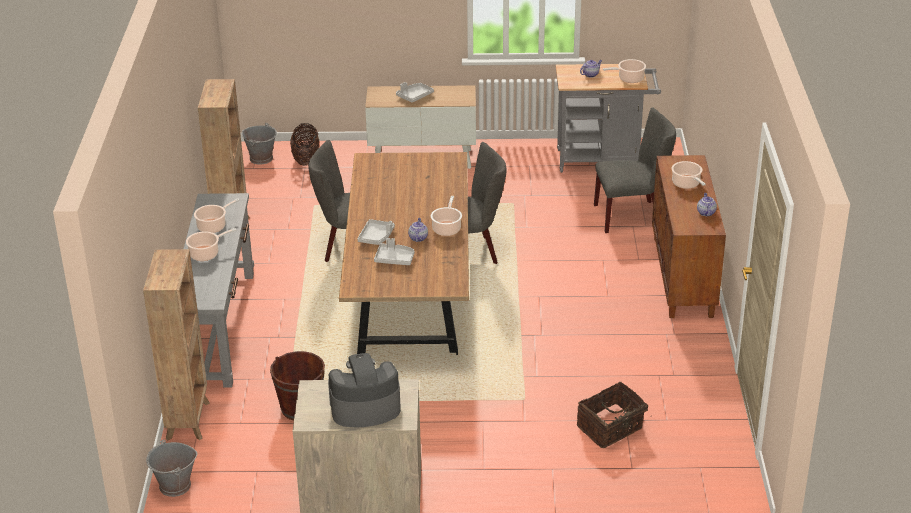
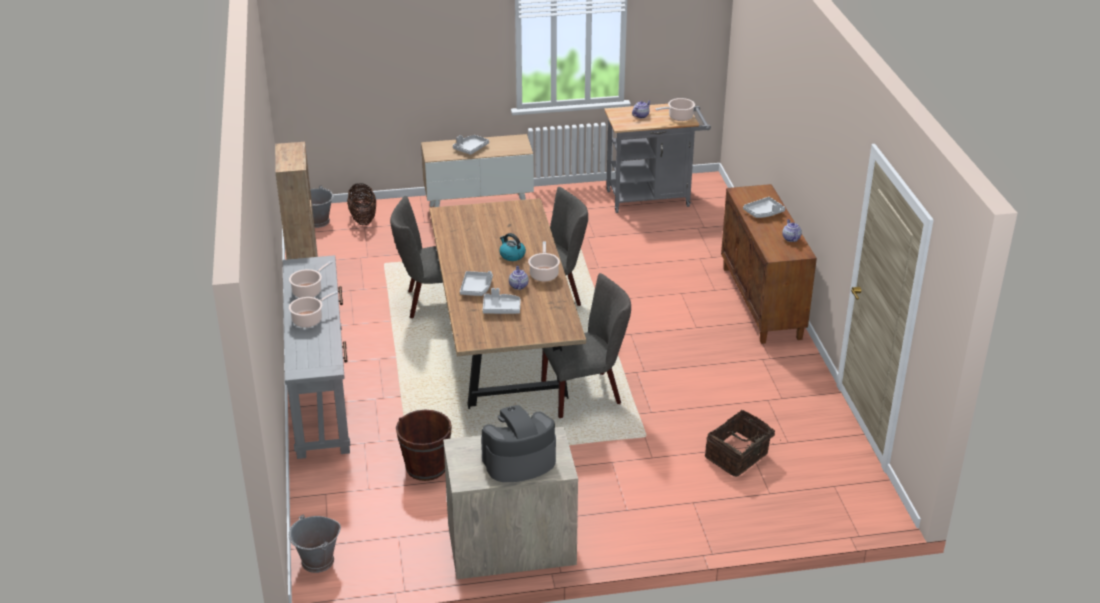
camera: 10 degrees left, 0 degrees up
(188, 419) = (313, 491): brown bookcase -> none
(421, 207) = (512, 255): none -> kettle
(632, 215) = (697, 248): grey chair -> grey chair (586, 393)
(686, 184) = (763, 213): cooking pot -> grey tray

